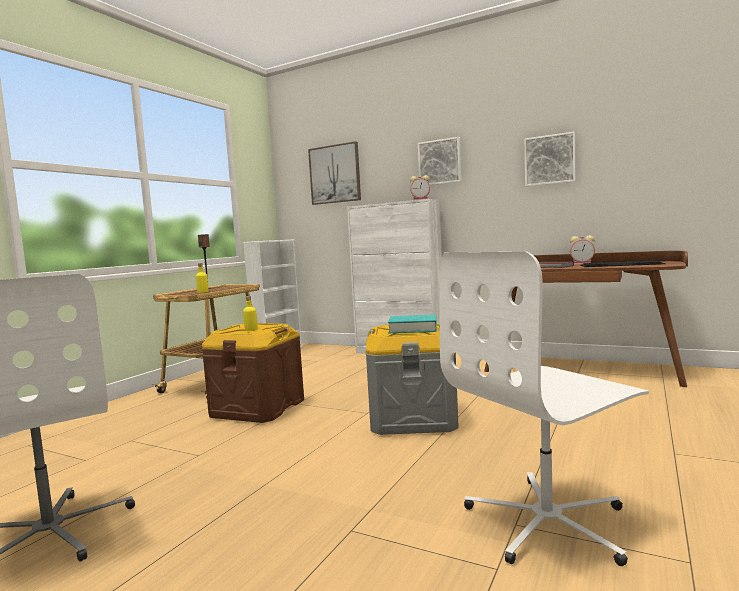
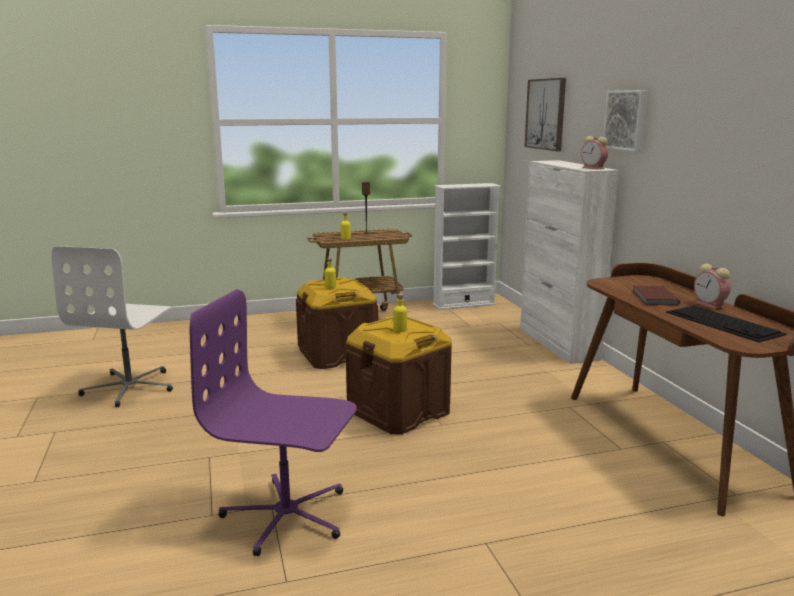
camera: 45 degrees right, 10 degrees up
(412, 418) = (399, 411): grey storage box -> brown storage box
(413, 329) = (400, 329): turquoise book -> yellow bottle
(548, 522) = (286, 516): white office chair -> purple office chair
(550, 160) = (727, 143): picture -> none

